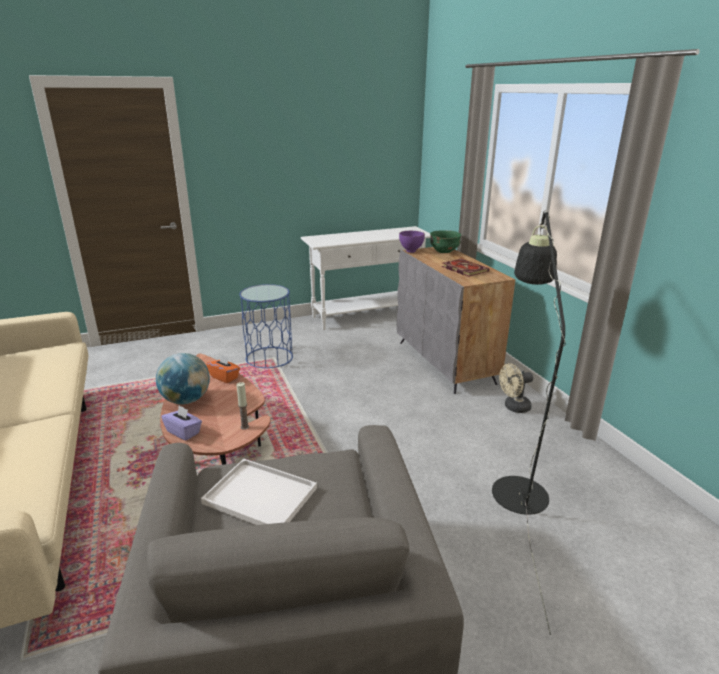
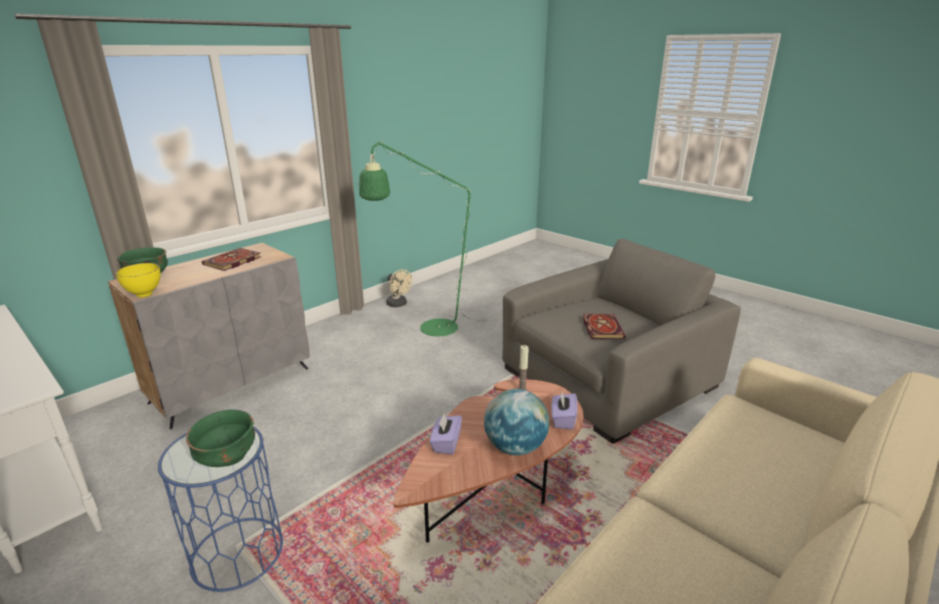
camera: 115 degrees left, 0 degrees up
(224, 377) = (446, 443): orange tissue box -> purple tissue box
(253, 294) = (228, 458): none -> green bowl
(262, 495) = (601, 327): white tray -> book
(411, 251) = (144, 294): purple bowl -> yellow bowl
(513, 407) = (323, 339): beige fan -> beige fan (398, 304)
(517, 484) = (429, 329): black floor lamp -> green floor lamp

